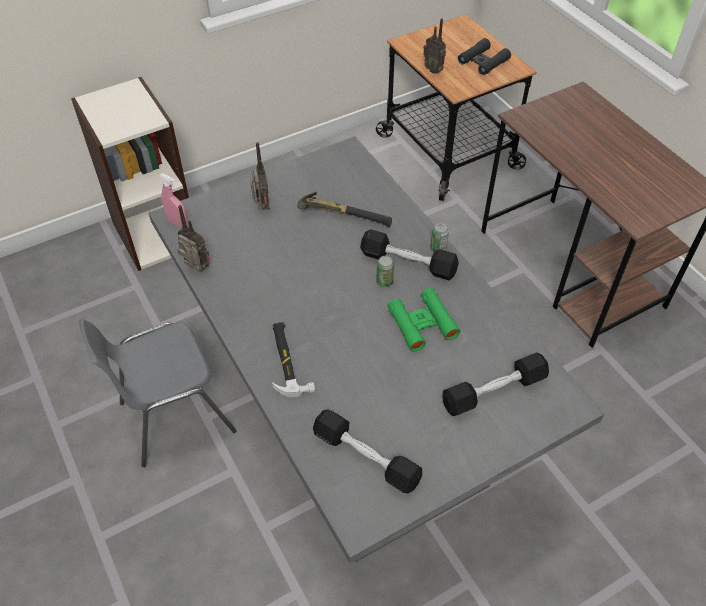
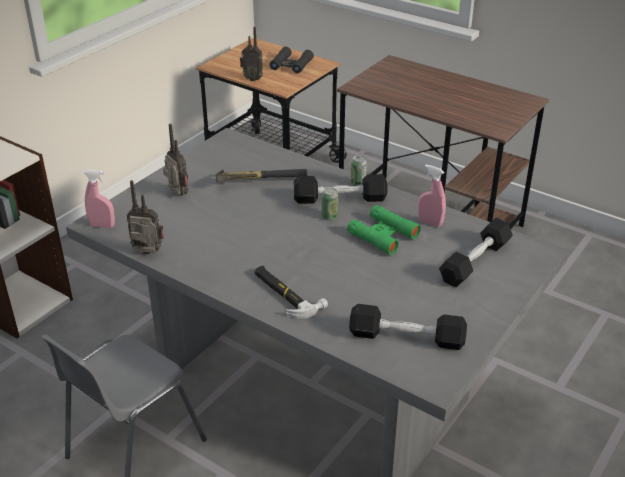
camera: 25 degrees left, 15 degrees down
(479, 325) = (430, 223): none -> pink spray bottle

